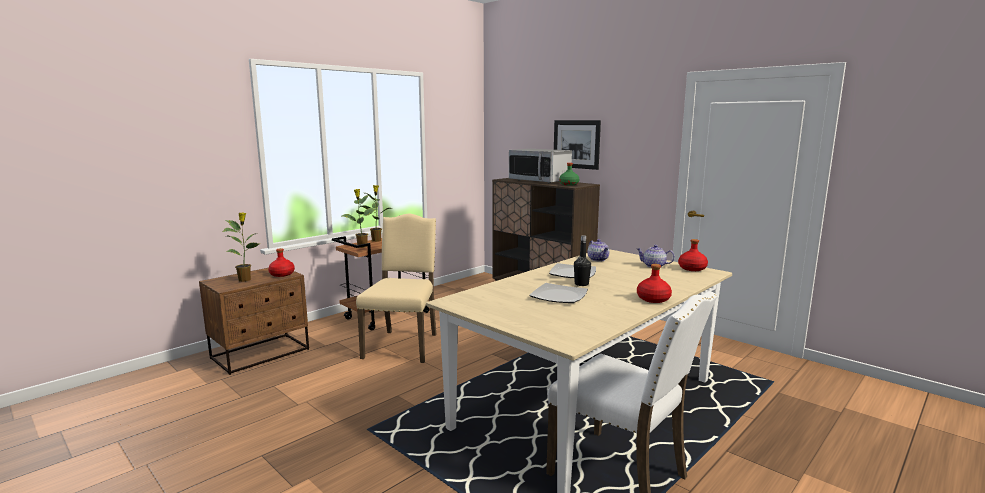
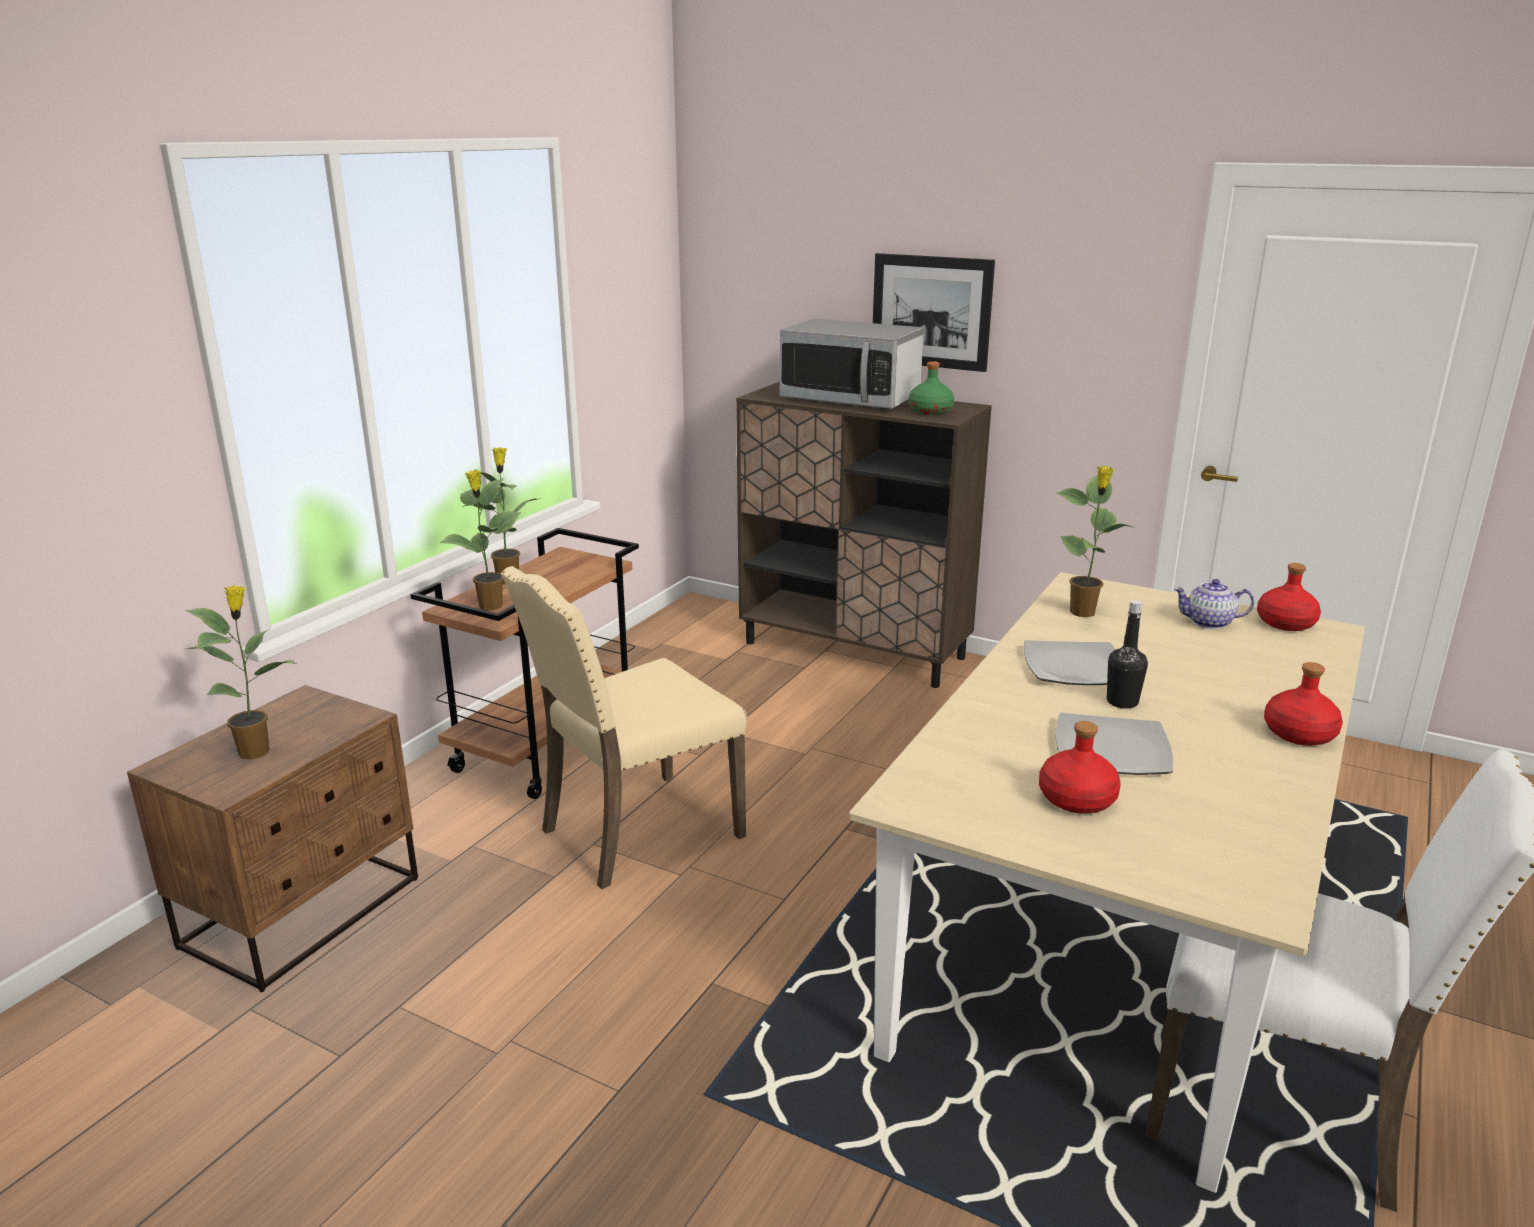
camera: 15 degrees left, 10 degrees up
(281, 274) = (338, 719): red bottle -> red bottle (1076, 799)
(403, 345) = (636, 832): beige chair -> beige chair turned 120 degrees counterclockwise
(598, 259) = (1083, 613): teapot -> potted plant

